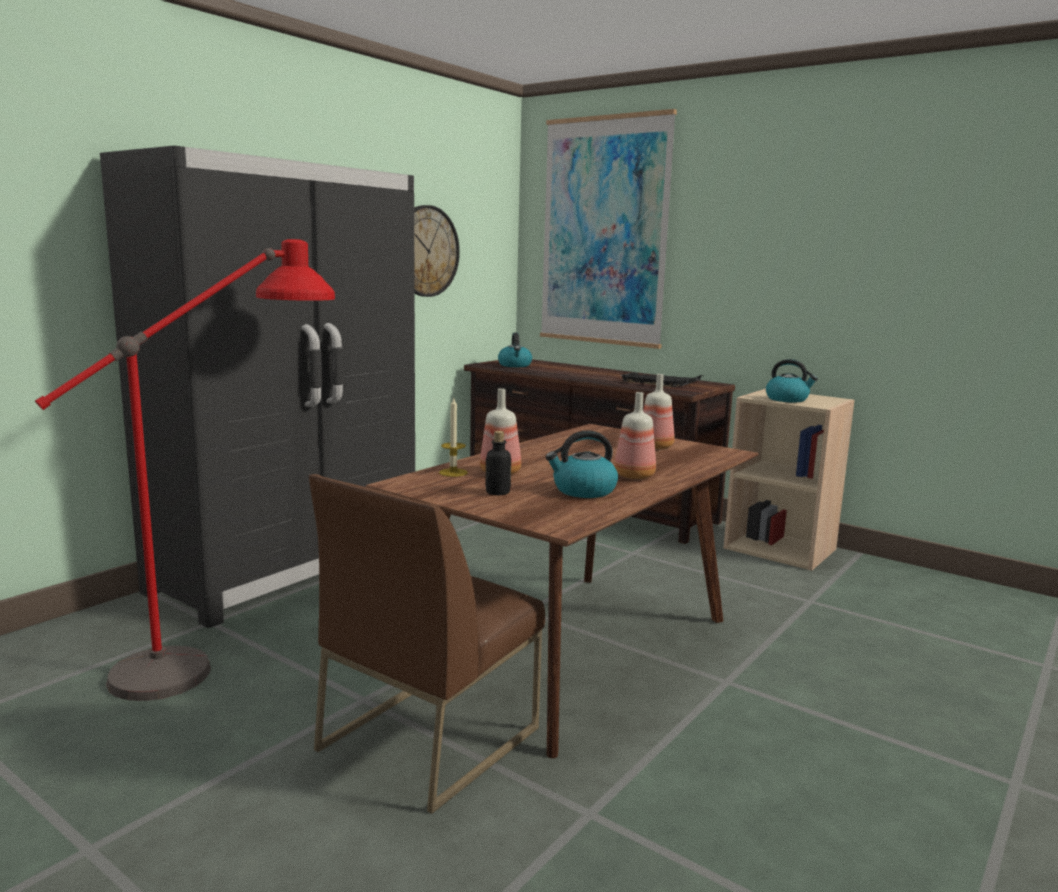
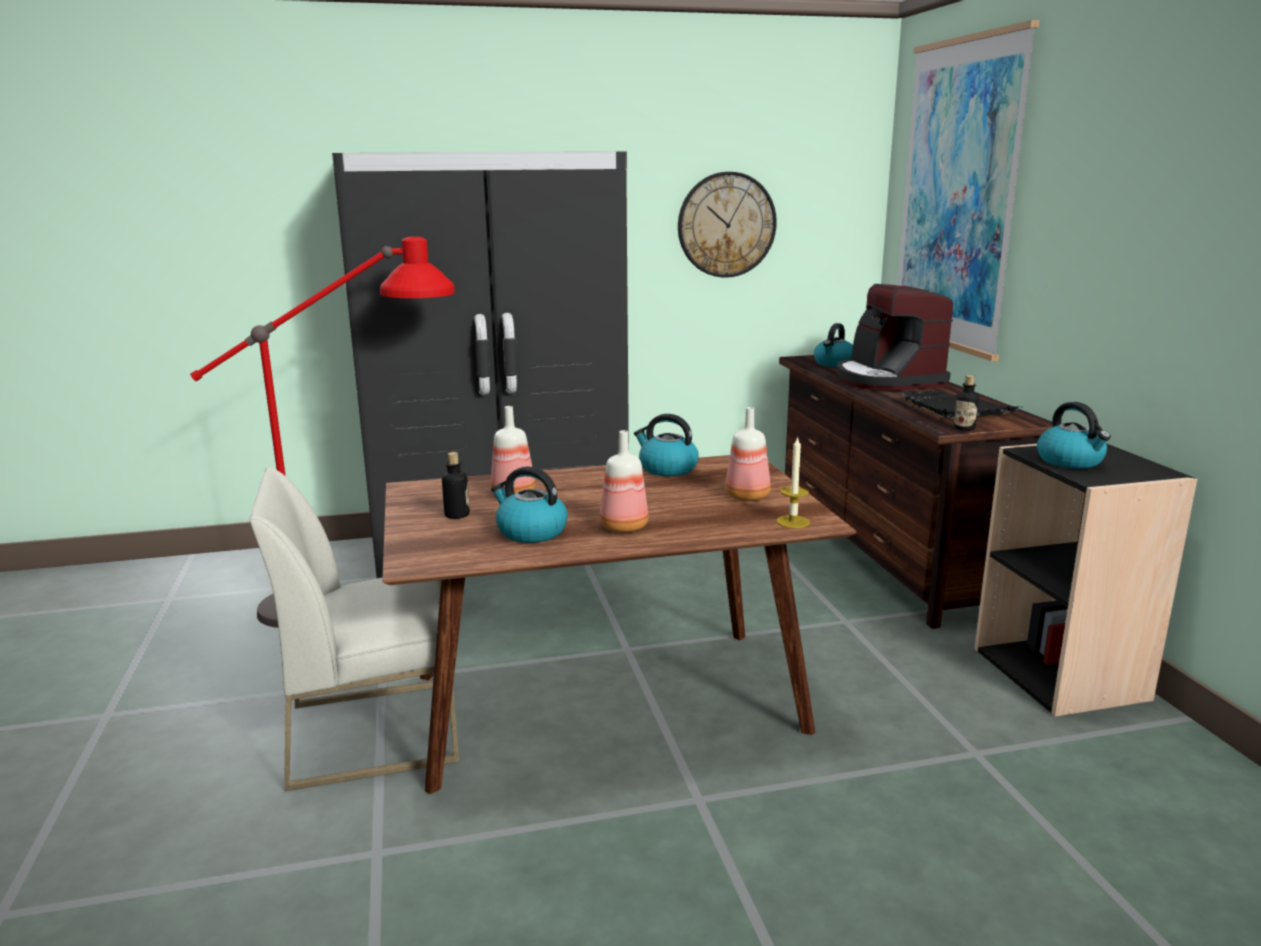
camera: 40 degrees right, 5 degrees up
(429, 737) = (374, 731): brown chair -> white chair
(453, 472) = (476, 485): candle -> candle (793, 522)
(561, 440) = (667, 469): none -> kettle
(577, 371) = (887, 380): none -> coffee machine
(694, 391) = (964, 428): none -> bottle
(781, 549) = (1062, 674): beige bookcase -> black bookcase

